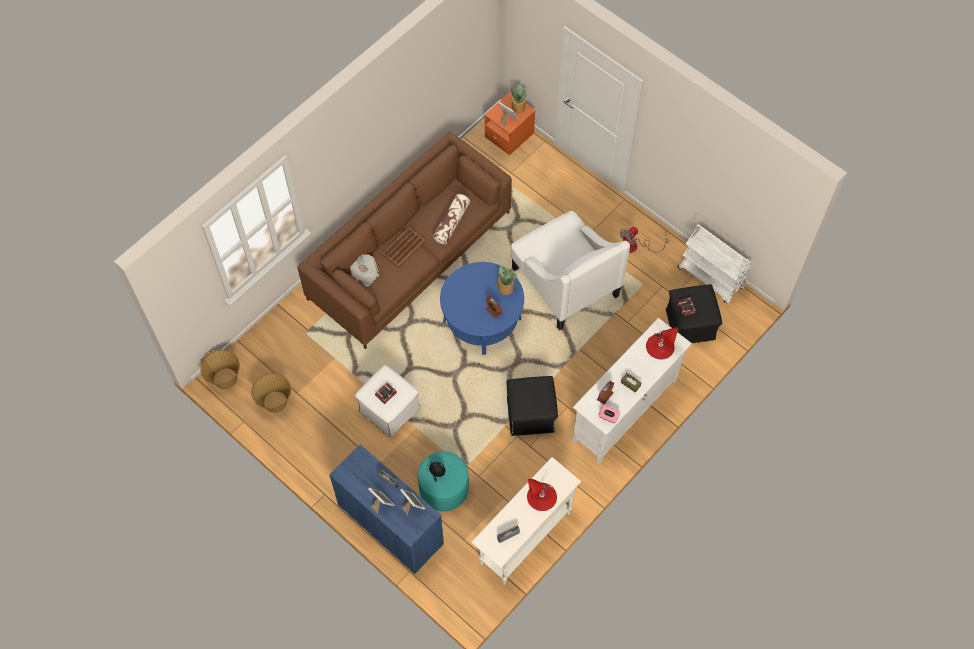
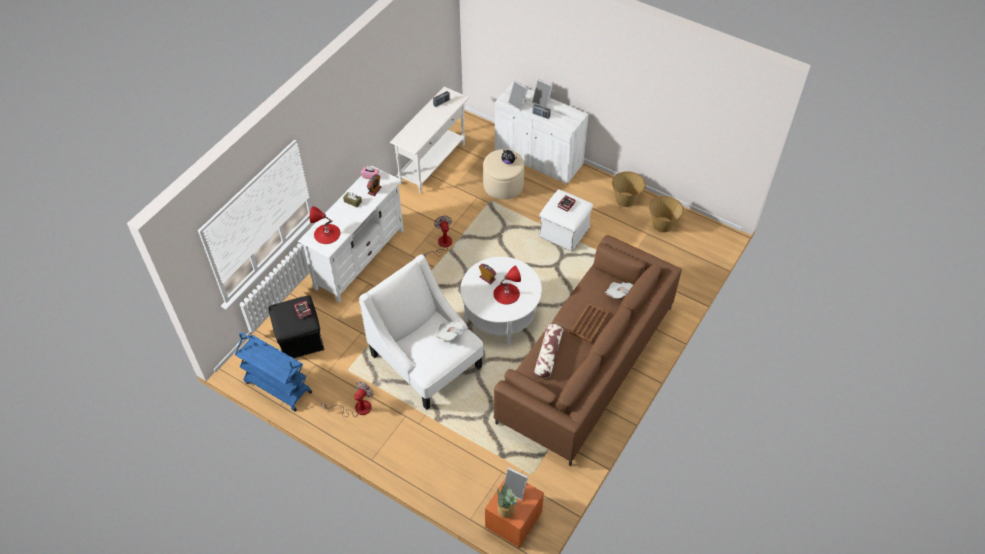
camera: 170 degrees right, 10 degrees down
(224, 378) = (713, 235): basket -> basket (626, 199)
(390, 524) = (538, 158): blue cabinet -> white cabinet
(444, 488) = (503, 185): turquoise ottoman -> beige ottoman
(482, 319) = (500, 314): blue coffee table -> white coffee table
(505, 287) = (480, 300): potted plant -> none
(531, 414) = (441, 245): black ottoman -> fan
(541, 496) = (419, 128): red table lamp -> red table lamp (506, 293)
(542, 252) = (449, 334): none -> newspaper
(711, 278) = (277, 387): white cart -> blue cart

